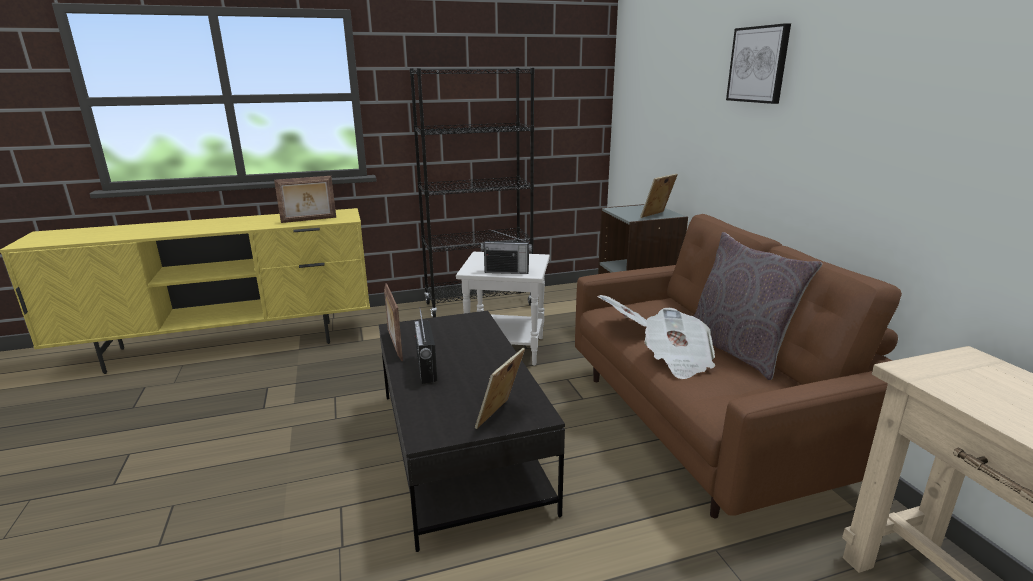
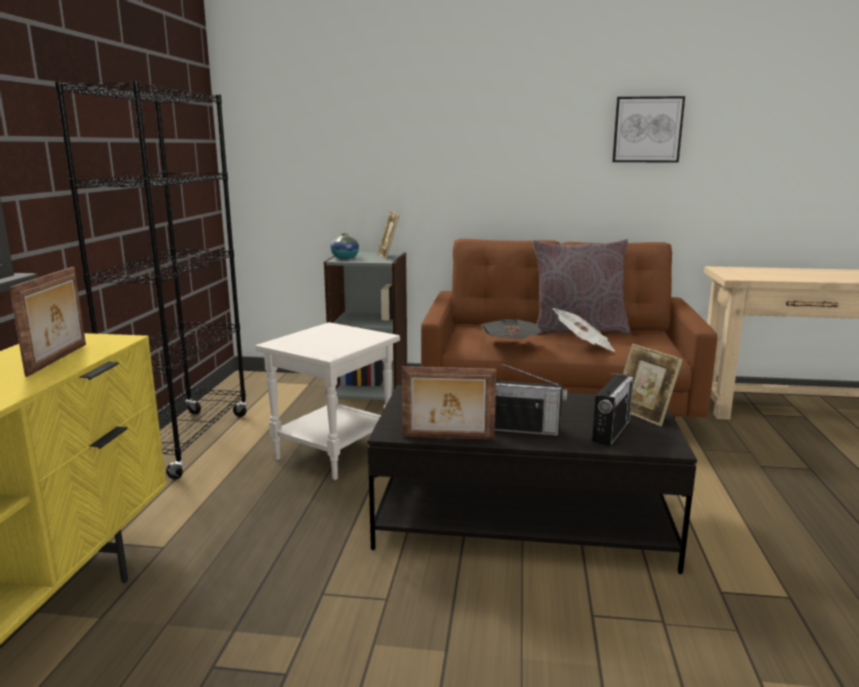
camera: 65 degrees left, 5 degrees down
(506, 271) = (358, 342): radio -> radio (611, 431)
(623, 209) = (345, 258): none -> vase
(758, 64) = (478, 101): picture -> picture (647, 130)

